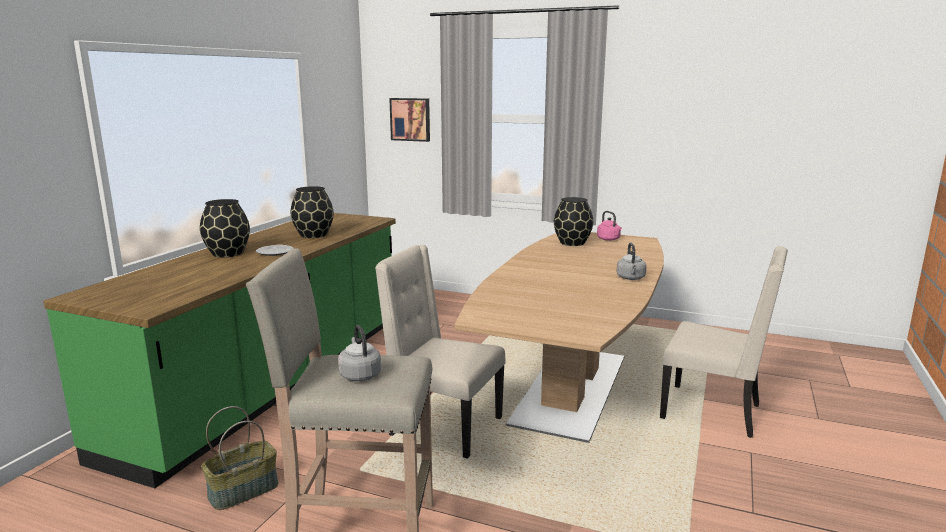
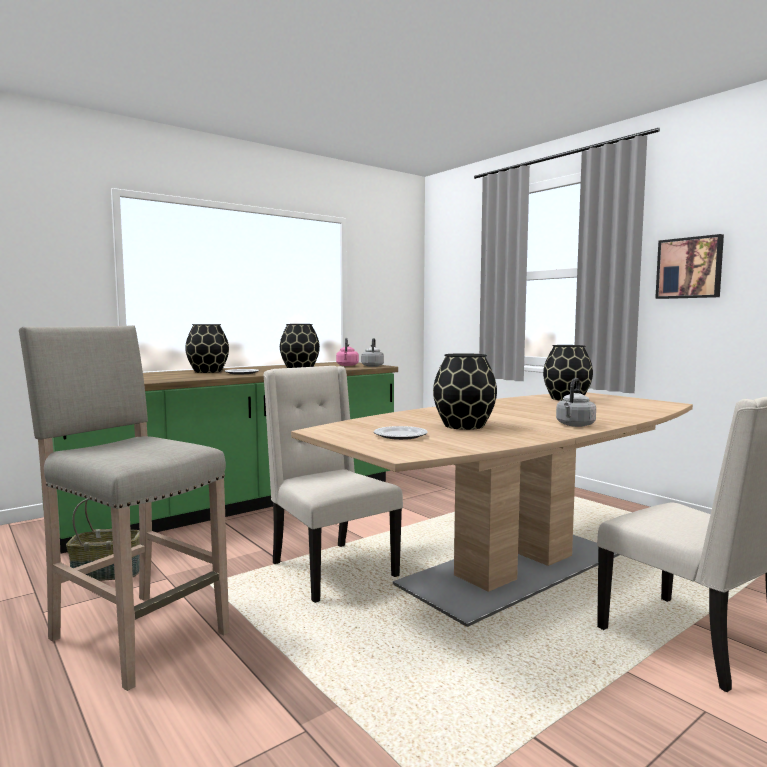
camera: 30 degrees right, 10 degrees down
(359, 374) = (130, 448): grey kettle -> grey kettle (372, 366)
(410, 119) = (459, 283): picture -> picture (689, 268)
(546, 313) = (401, 435): none -> plate
(566, 292) = (465, 426): none -> black vase
(609, 239) = (621, 400): pink kettle -> pink kettle (347, 365)

